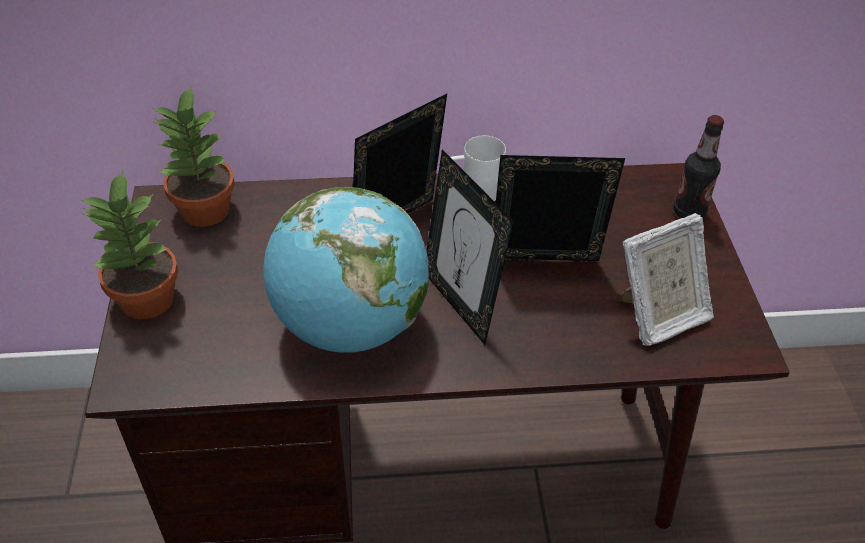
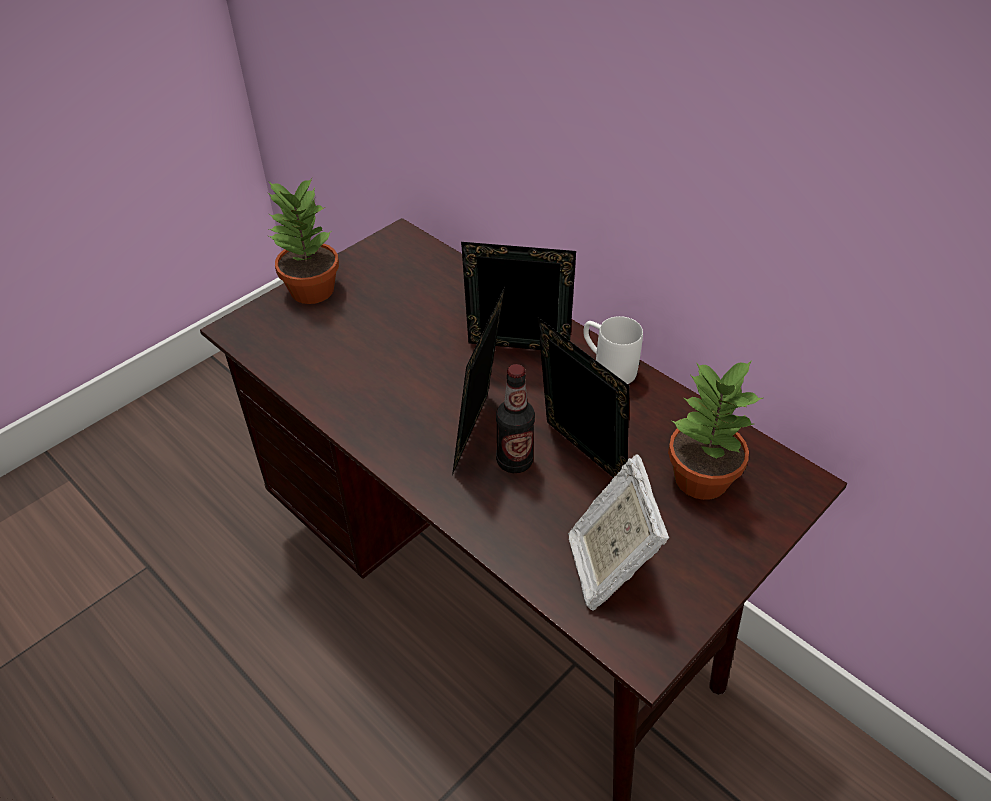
camera: 50 degrees right, 0 degrees up
(204, 211) = (415, 259): potted plant -> potted plant (699, 478)
(350, 326) = (392, 393): globe -> none
(659, 316) = (609, 566): picture frame -> picture frame turned 60 degrees clockwise
(689, 212) = (769, 515): bottle -> bottle (514, 461)

